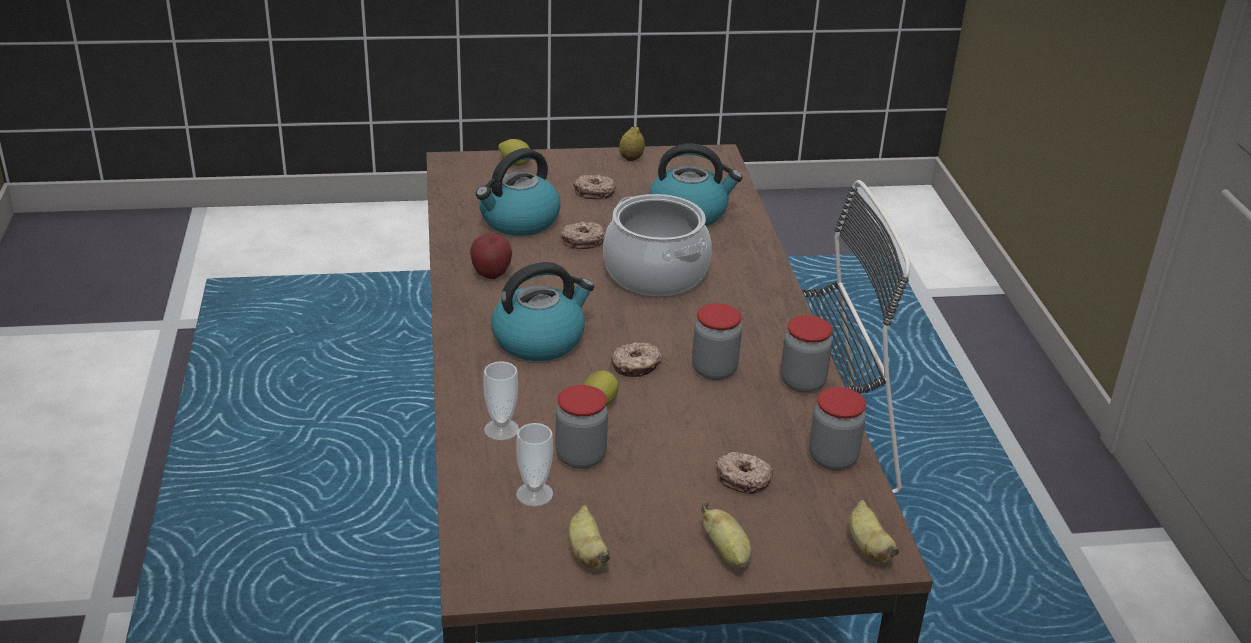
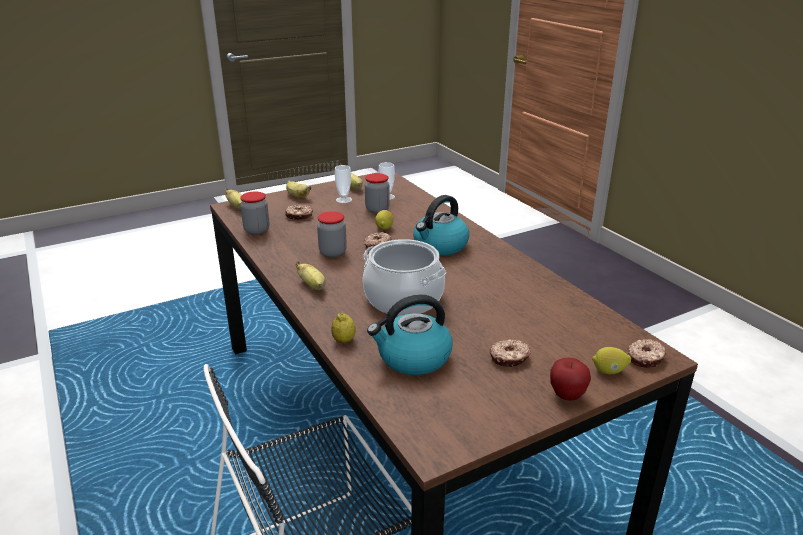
camera: 160 degrees right, 5 degrees down
(491, 275) = (507, 272): apple -> apple (567, 395)
(501, 429) = (421, 211): cup -> cup (344, 200)
(518, 221) = (536, 314): kettle -> none
(582, 241) = (474, 310): donut -> donut (645, 358)
(631, 159) = (516, 413): lemon -> lemon (344, 340)
(765, 319) = (313, 286): none -> banana
(802, 382) = (279, 257): jar -> none

